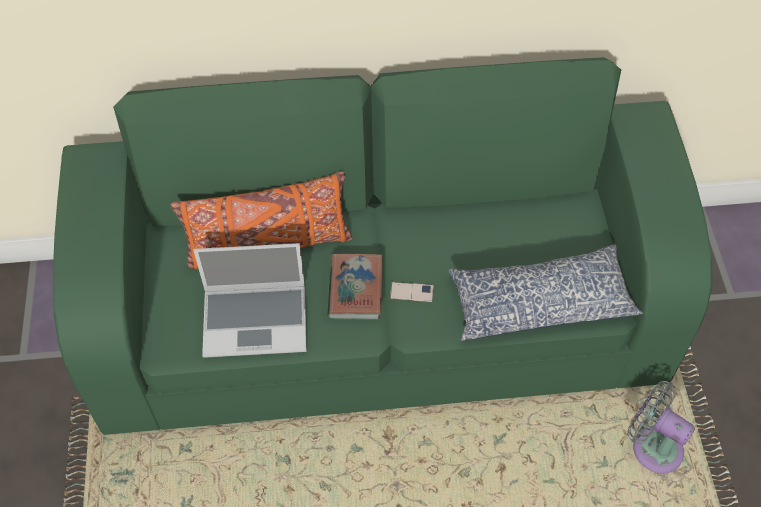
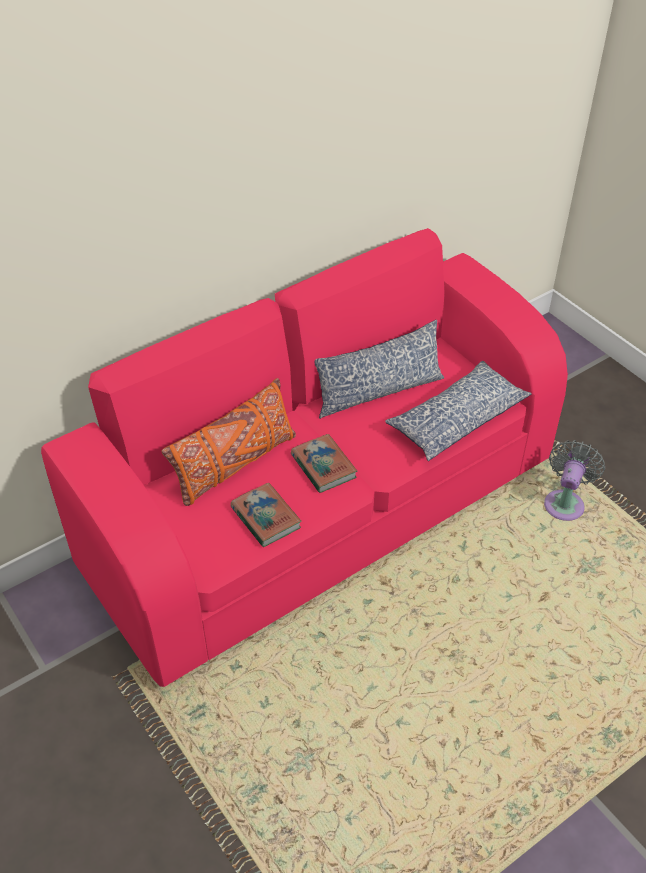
camera: 30 degrees left, 10 degrees down
(257, 320) = (265, 518): laptop -> book
(381, 322) = (323, 510): green sofa -> pink sofa
(411, 292) = (365, 451): phone -> none
(477, 227) = (378, 391): none -> pillow
(652, 446) = (565, 502): grey fan -> grey fan turned 105 degrees clockwise

